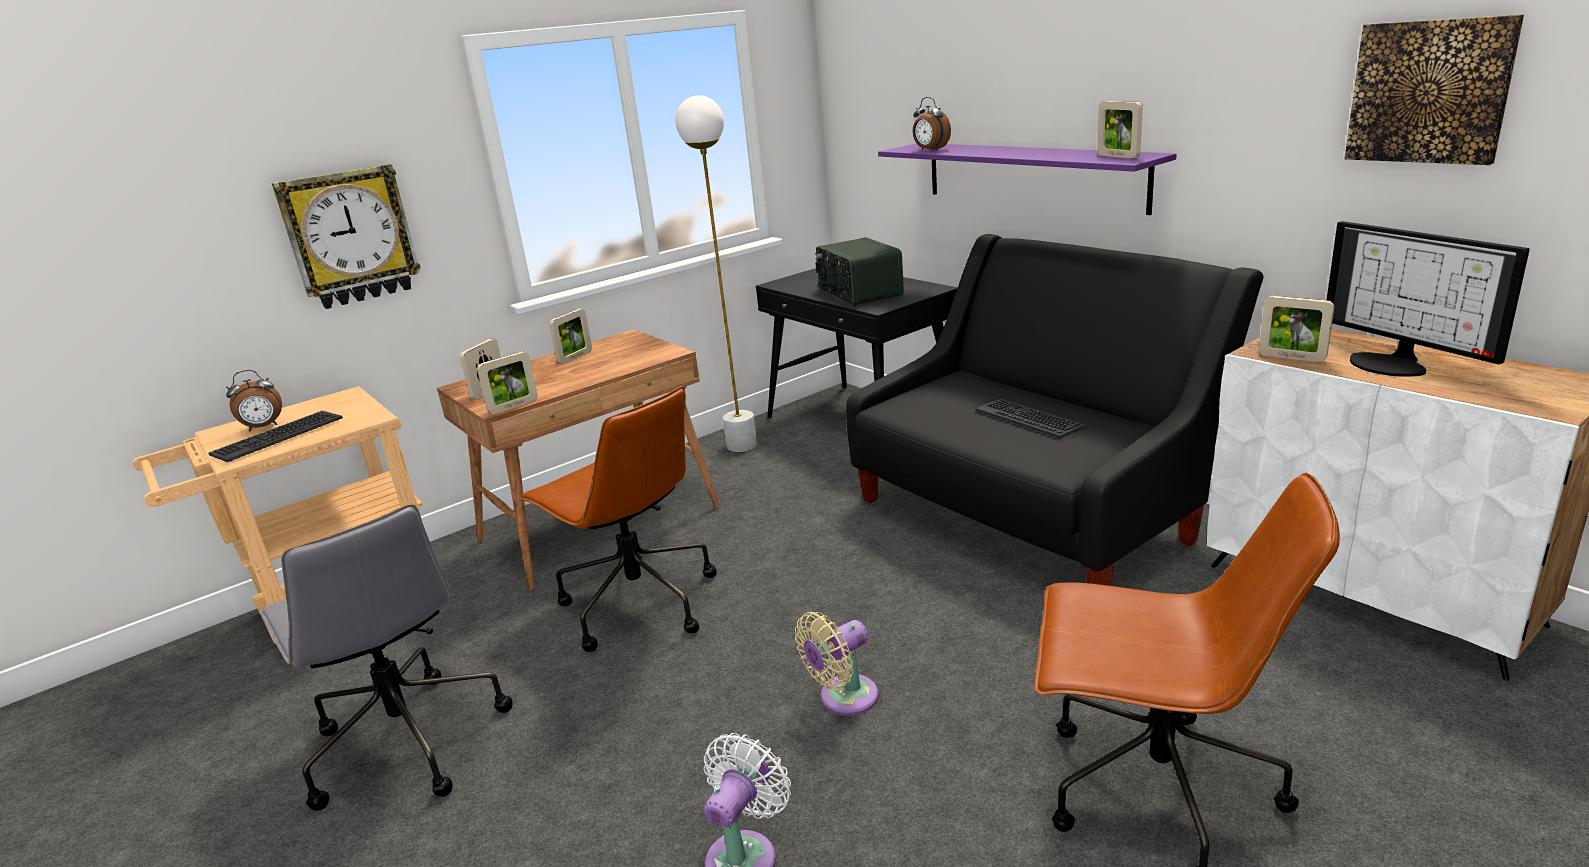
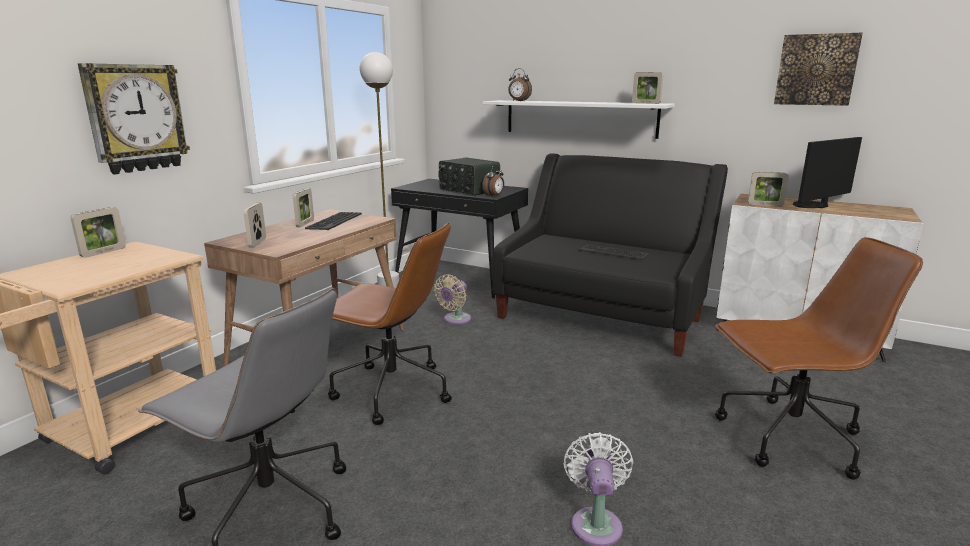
camera: 25 degrees left, 5 degrees down
(263, 427) = (71, 268): alarm clock -> alarm clock (494, 196)
(277, 436) = (98, 271): keyboard -> keyboard (334, 221)
(513, 406) = (291, 249): picture frame -> picture frame (103, 252)
(843, 699) = (579, 423): beige fan -> beige fan (455, 320)
(1031, 175) = (579, 118): purple shelf -> white shelf
(1392, 363) = (813, 205): monitor -> monitor turned 105 degrees clockwise

